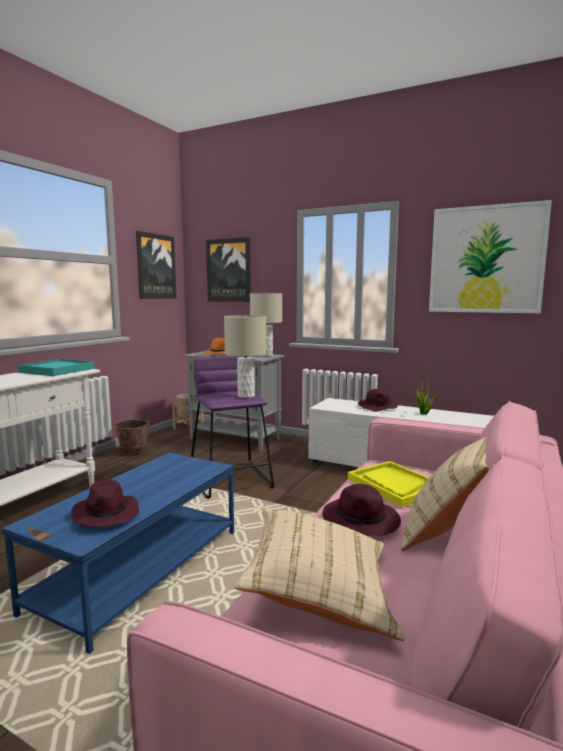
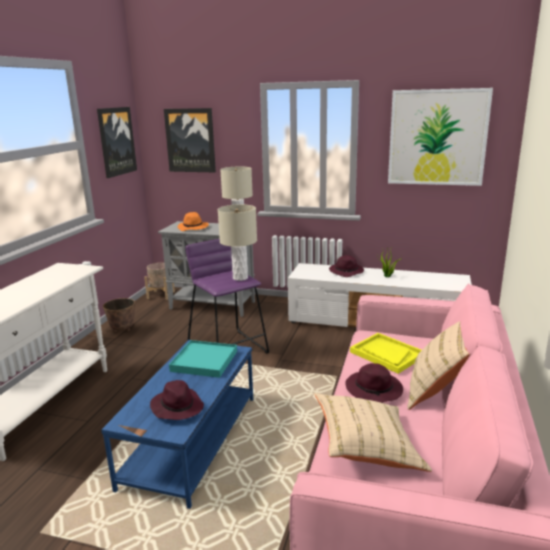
camera: 10 degrees left, 10 degrees up
(57, 370) = (63, 271): turquoise tray -> turquoise tray (204, 361)

